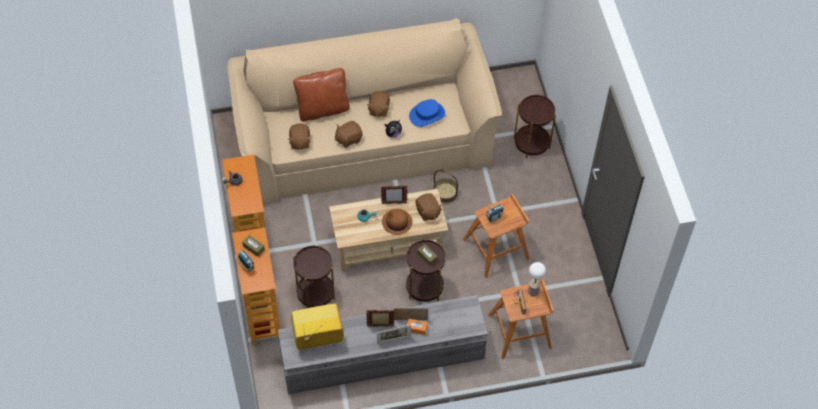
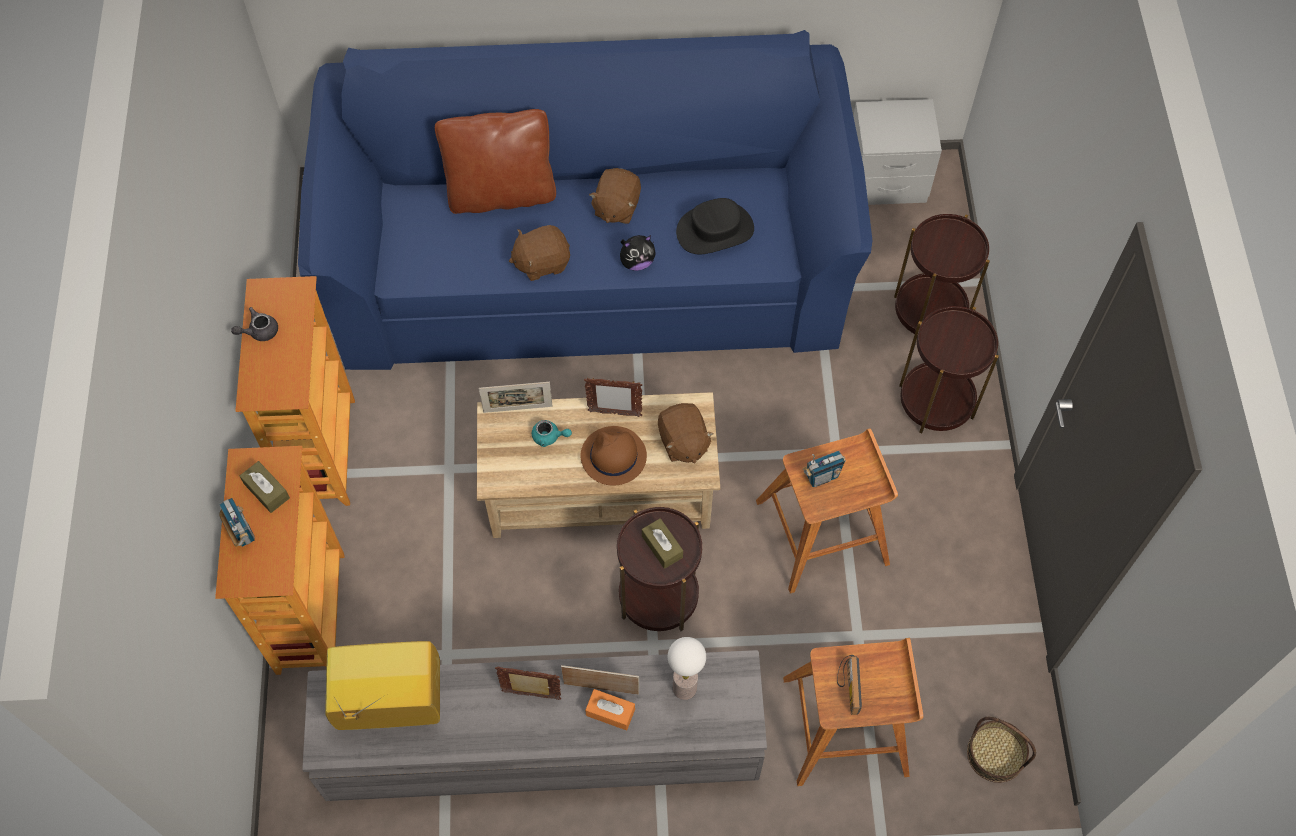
camera: 10 degrees right, 5 degrees up
(299, 142) = (440, 257): brown plush toy -> none
(315, 293) = (429, 578): brown side table -> brown side table (936, 401)
(363, 138) = (589, 259): beige sofa -> blue sofa
(393, 340) = (555, 733): picture frame -> picture frame (518, 409)
(427, 114) = (715, 230): blue hat -> black hat
(445, 193) = (735, 395): basket -> basket (995, 754)
(501, 83) = (885, 180): none -> grey nightstand
(533, 291) = (884, 663): table lamp -> table lamp (684, 687)

